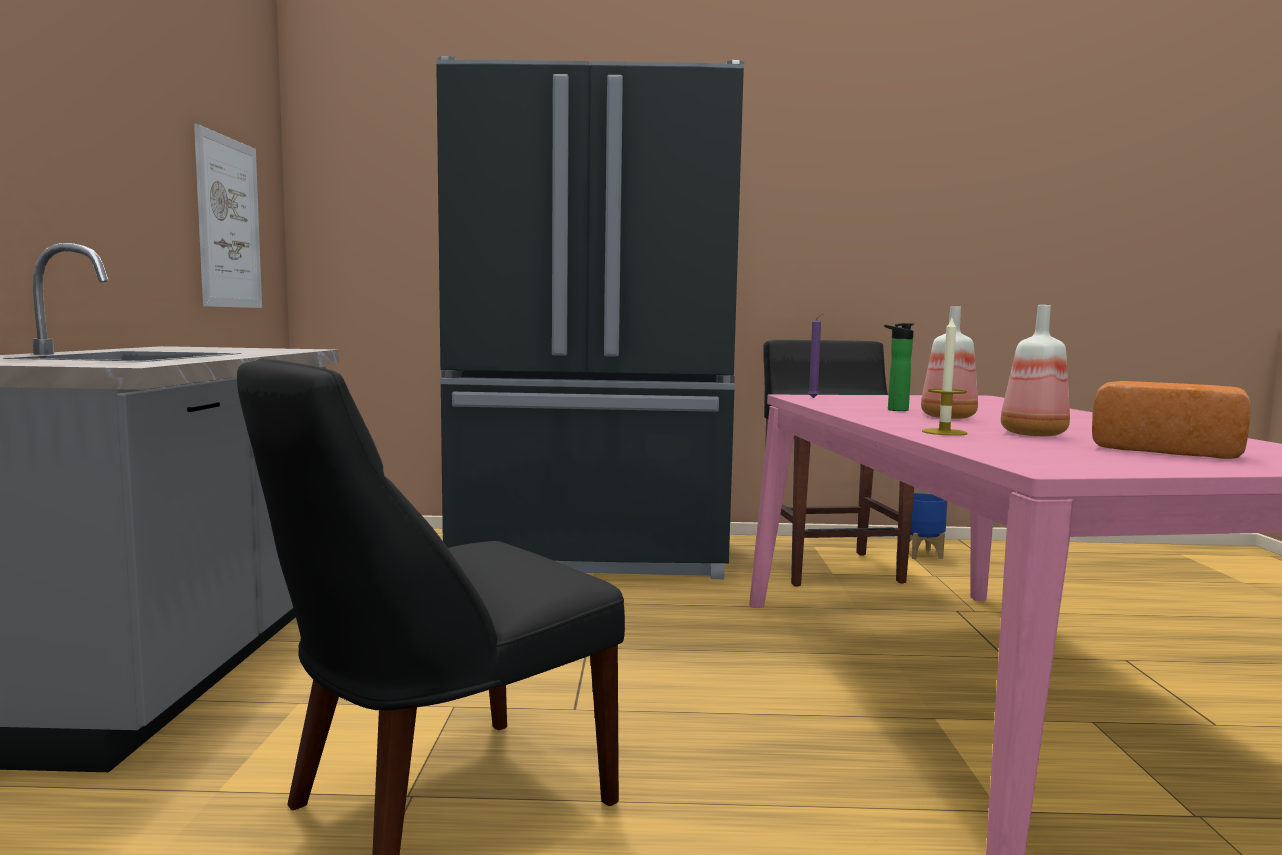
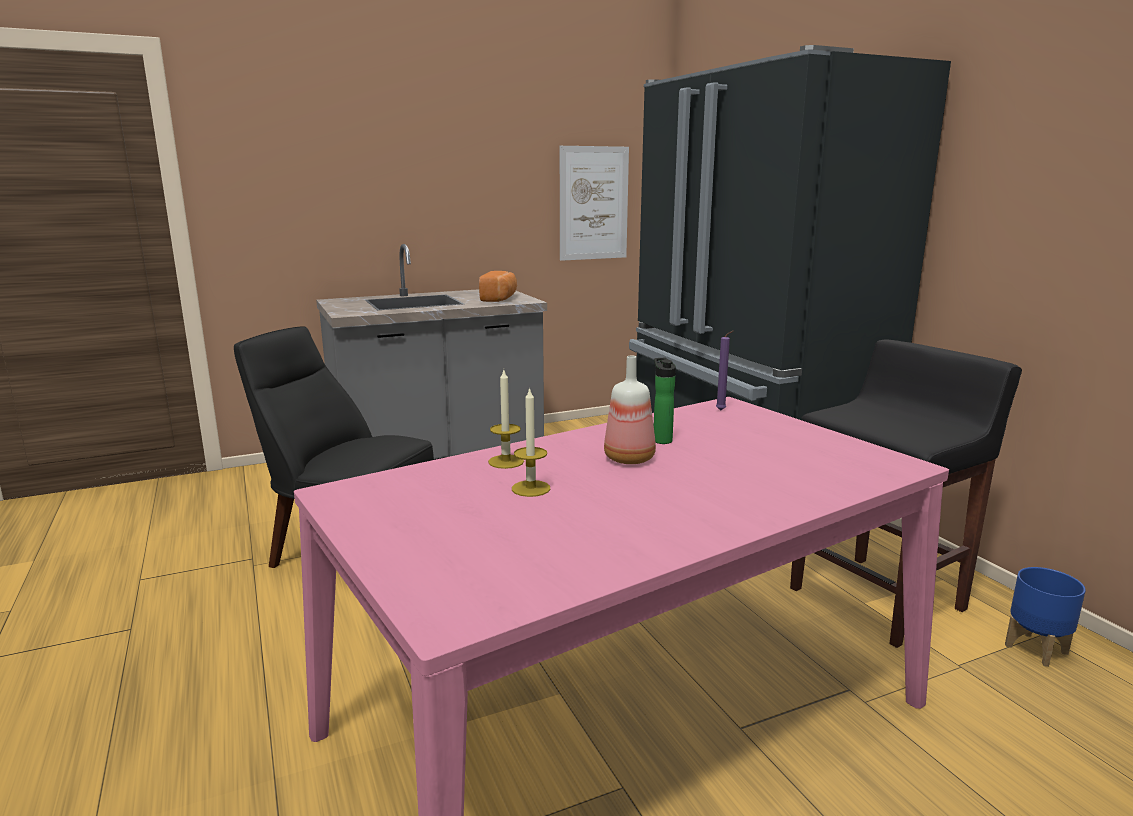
camera: 65 degrees right, 10 degrees up
(1033, 434) = (531, 488): bottle -> candle
(1165, 450) = (470, 533): bread -> bread (499, 299)

